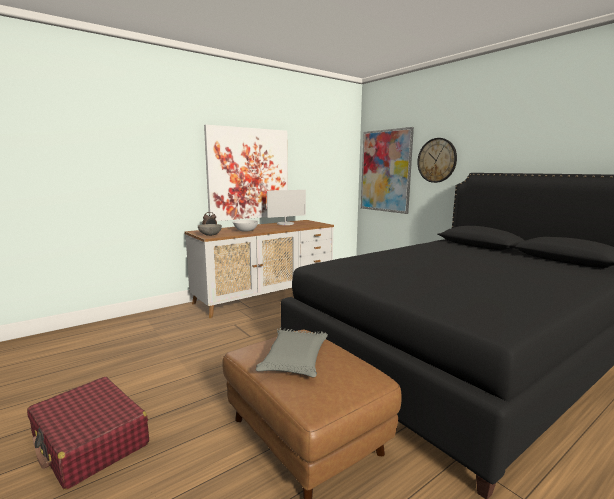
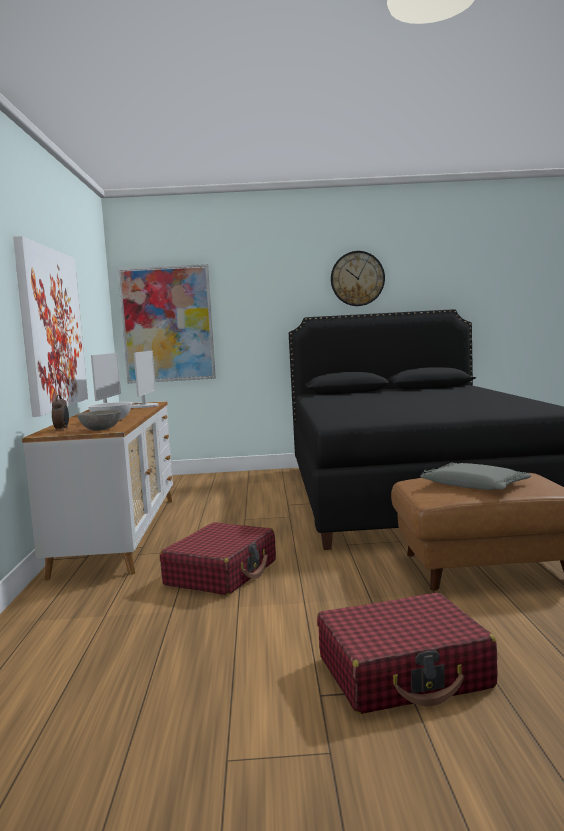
camera: 55 degrees left, 5 degrees down
(224, 338) = (222, 573): none -> red suitcase
(307, 225) = (144, 406): none -> monitor
(437, 160) = (249, 306): wall clock -> wall clock (357, 278)

